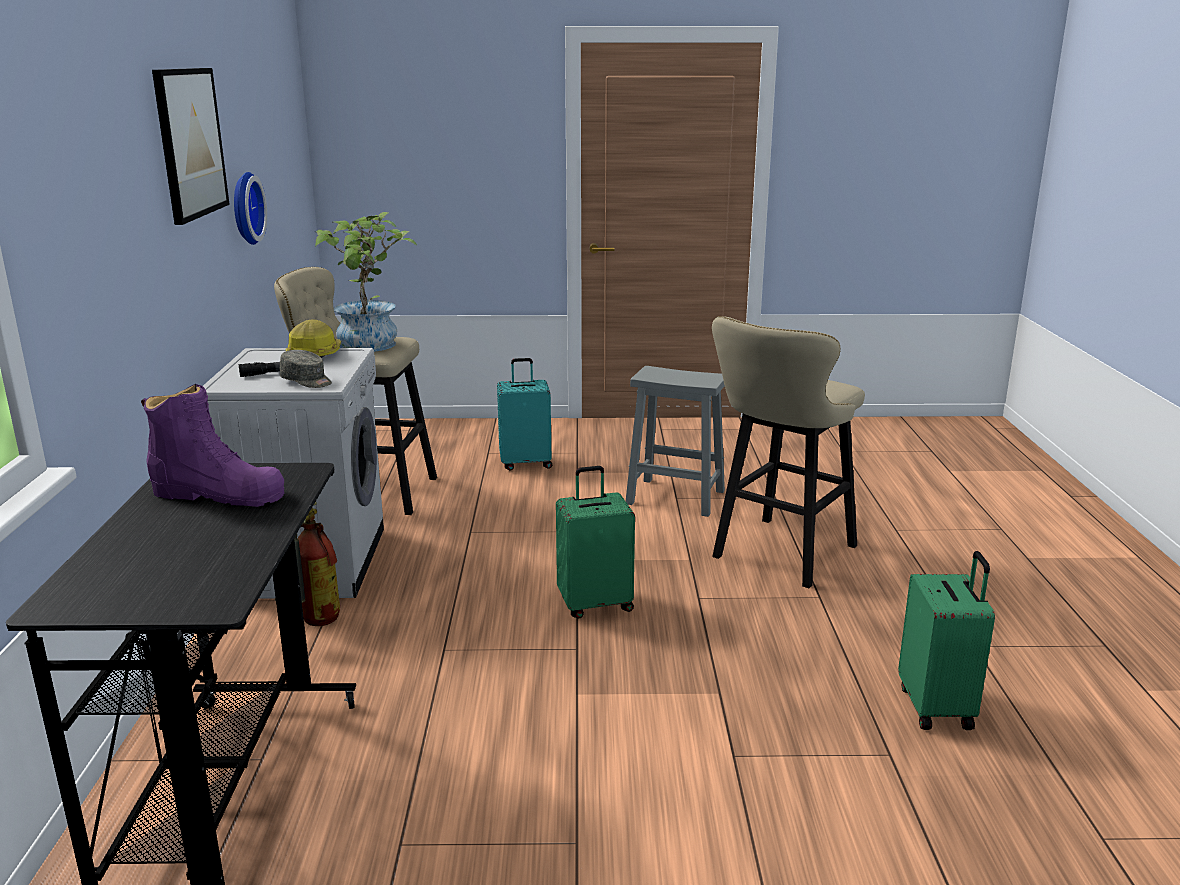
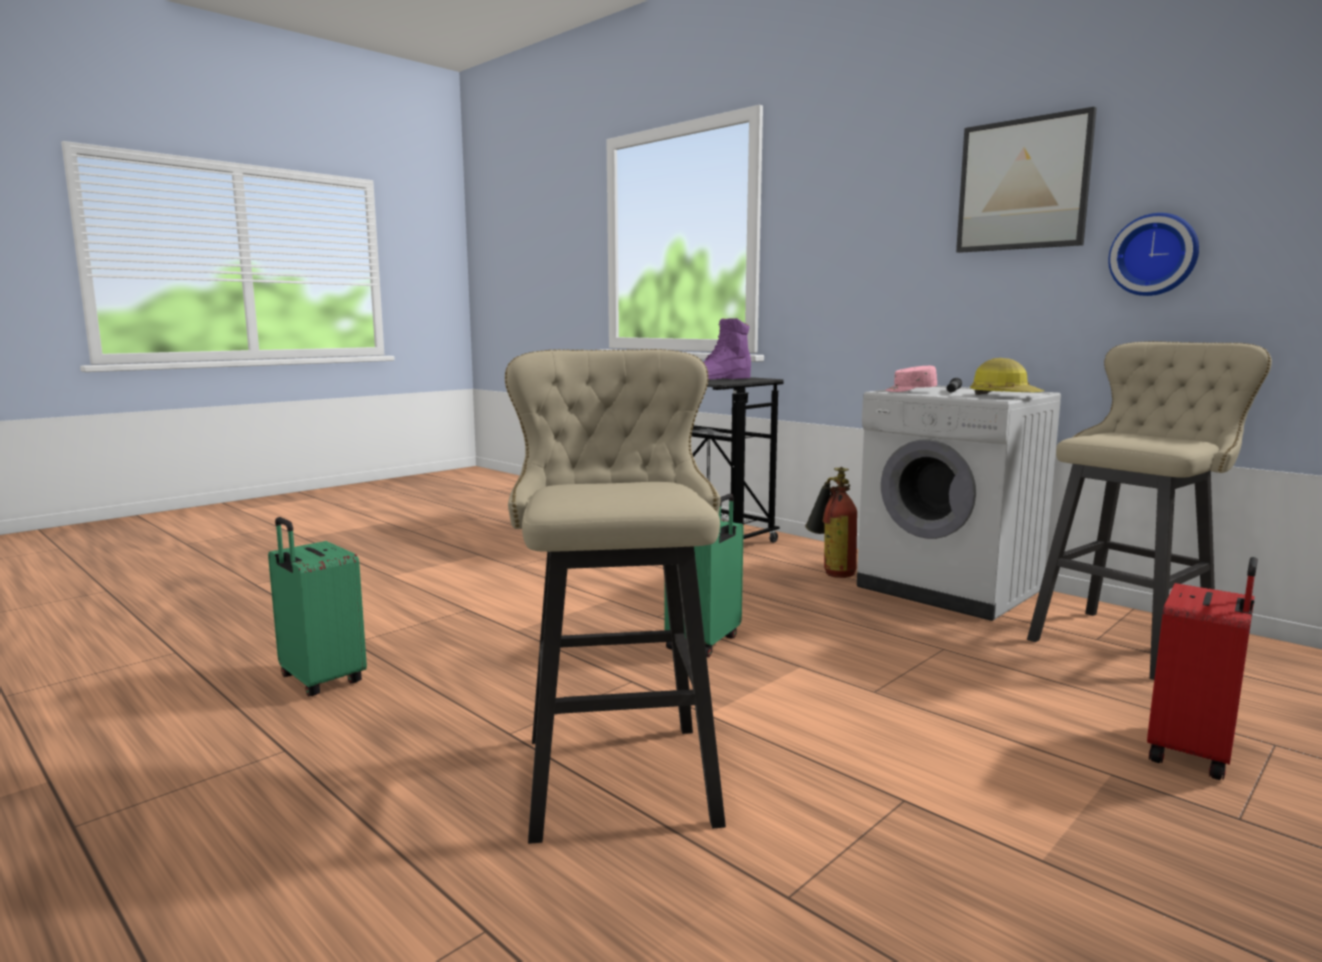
camera: 135 degrees right, 10 degrees down
(307, 381) = (910, 391): grey cap -> pink cap
(370, 346) = (1126, 436): potted plant -> none
(526, 463) = (1193, 753): turquoise suitcase -> red suitcase
(677, 497) = (905, 802): grey stool -> none

